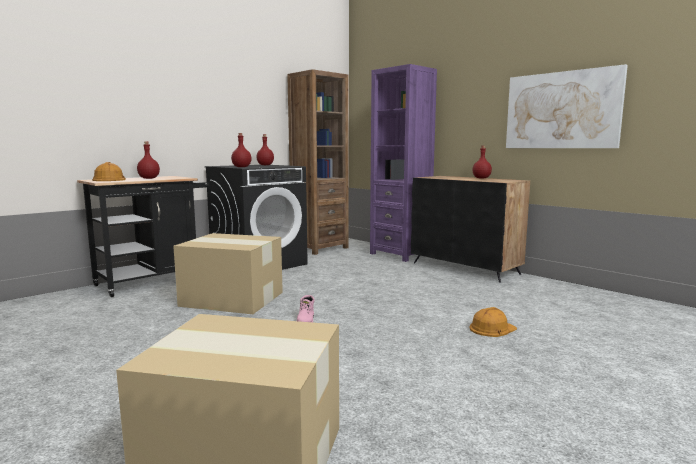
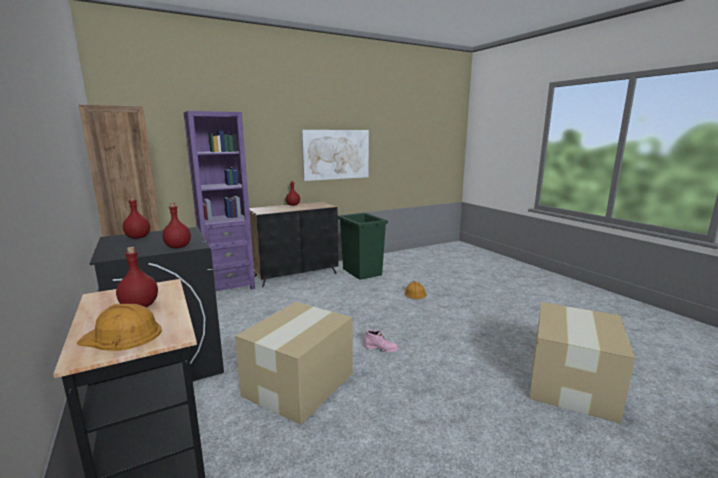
camera: 75 degrees left, 5 degrees up
(529, 293) = (362, 272): none -> green trash can

